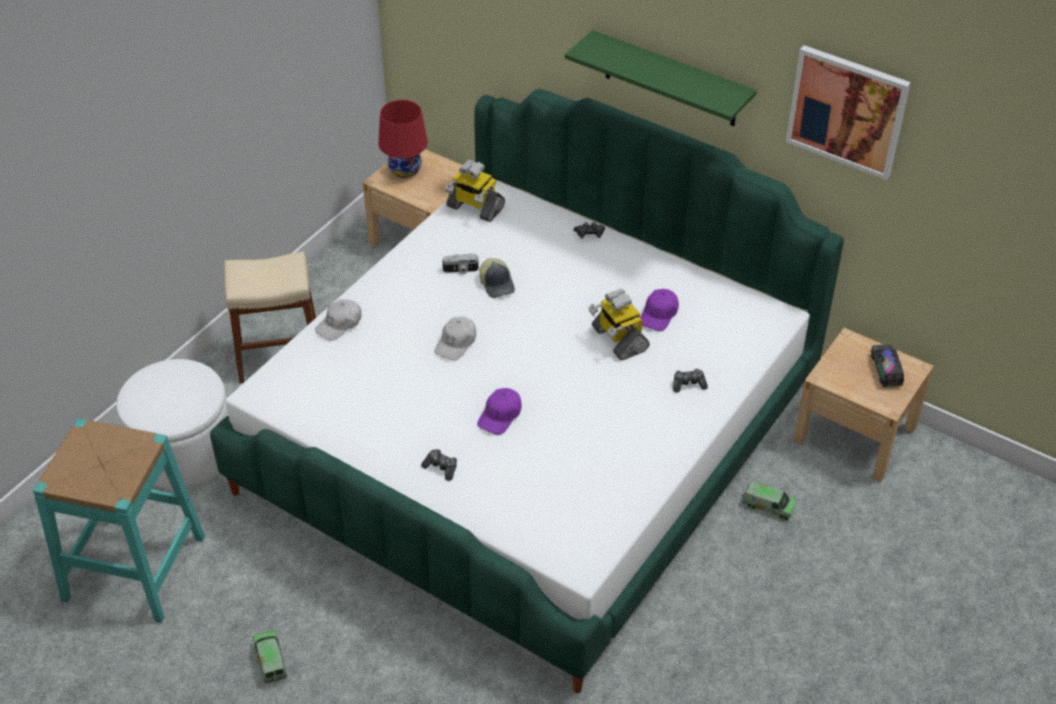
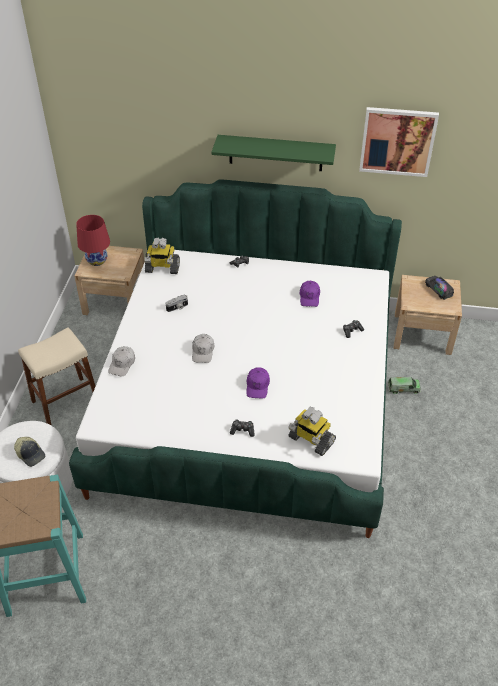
camera: 25 degrees left, 0 degrees up
(271, 661) = (174, 597): toy truck -> none
(497, 284) = (205, 309): cap -> cap (31, 454)
(618, 339) = (296, 318): toy robot -> toy robot (310, 440)

